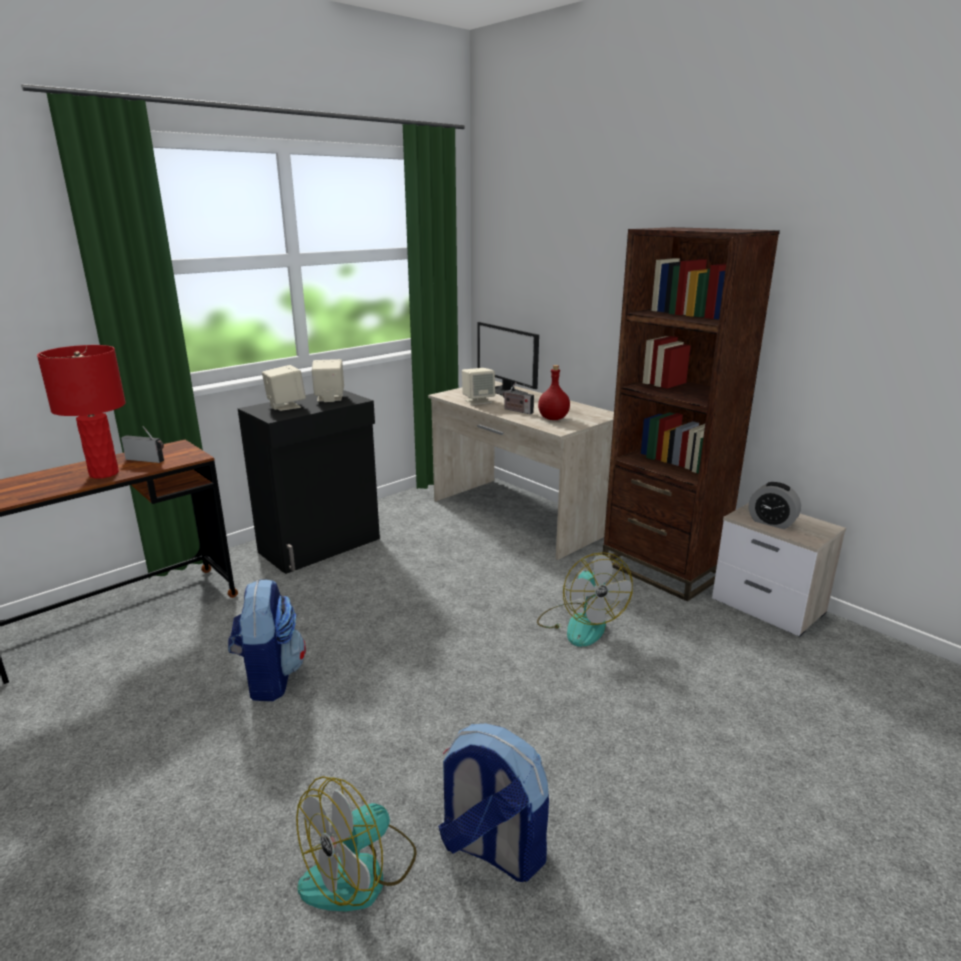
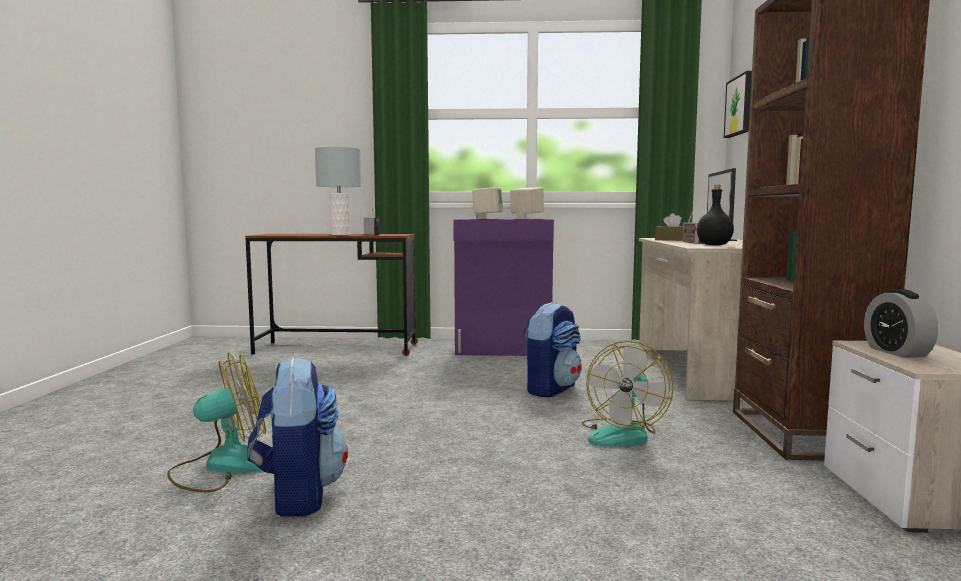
camera: 45 degrees right, 15 degrees down
(104, 473) = (340, 234): red table lamp -> grey table lamp
(269, 677) = (353, 387): backpack -> backpack (551, 389)
(321, 546) = (503, 350): black cabinet -> purple cabinet
(360, 872) = (222, 467): fan -> fan turned 150 degrees clockwise
(478, 401) = (672, 240): beige speaker -> brown tissue box
(498, 252) = (740, 106): none -> picture
(553, 419) = (714, 245): red bottle -> black bottle

